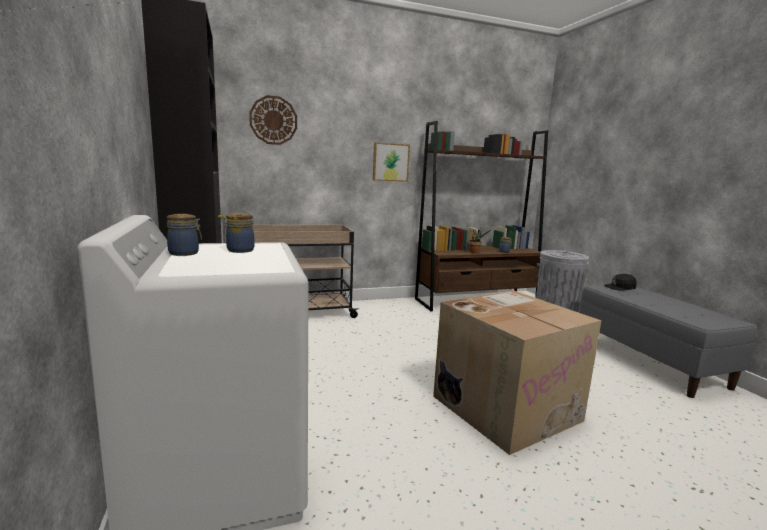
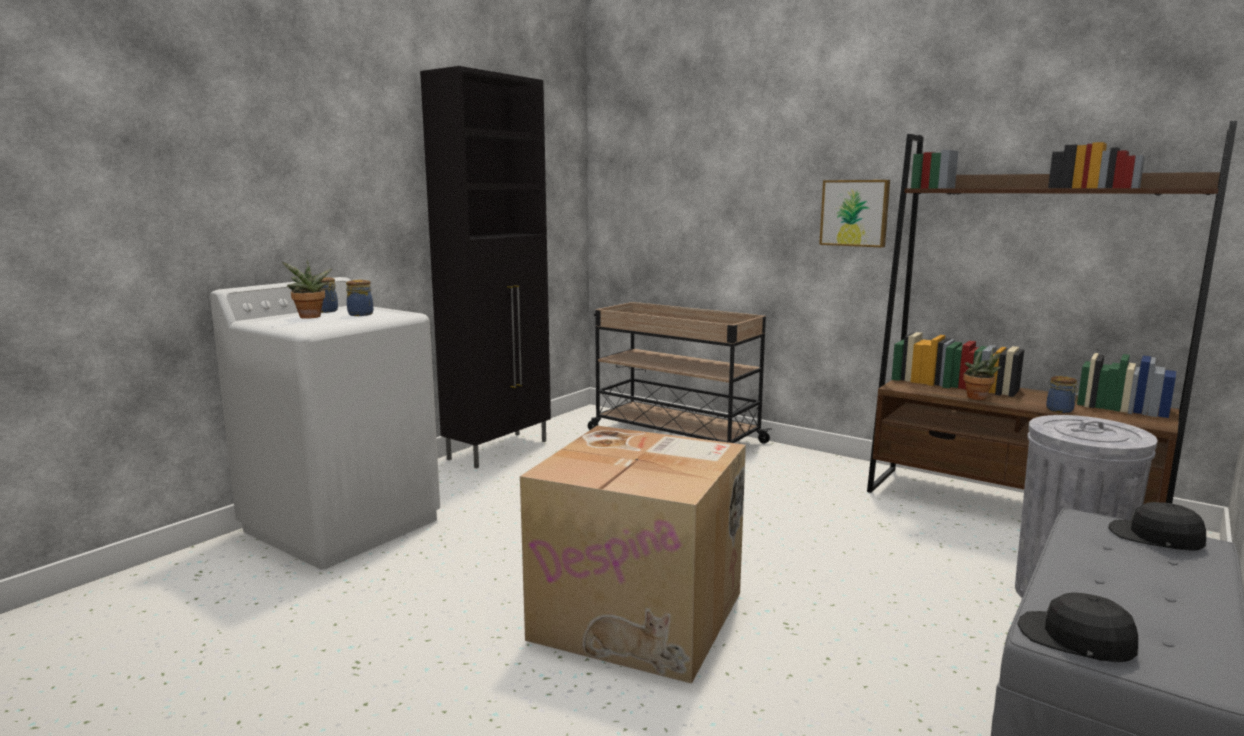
camera: 55 degrees right, 0 degrees up
(209, 260) = (310, 317): none -> potted plant
(273, 120) = (683, 159): wall clock -> none
(706, 322) = (1076, 639): none -> black cap

